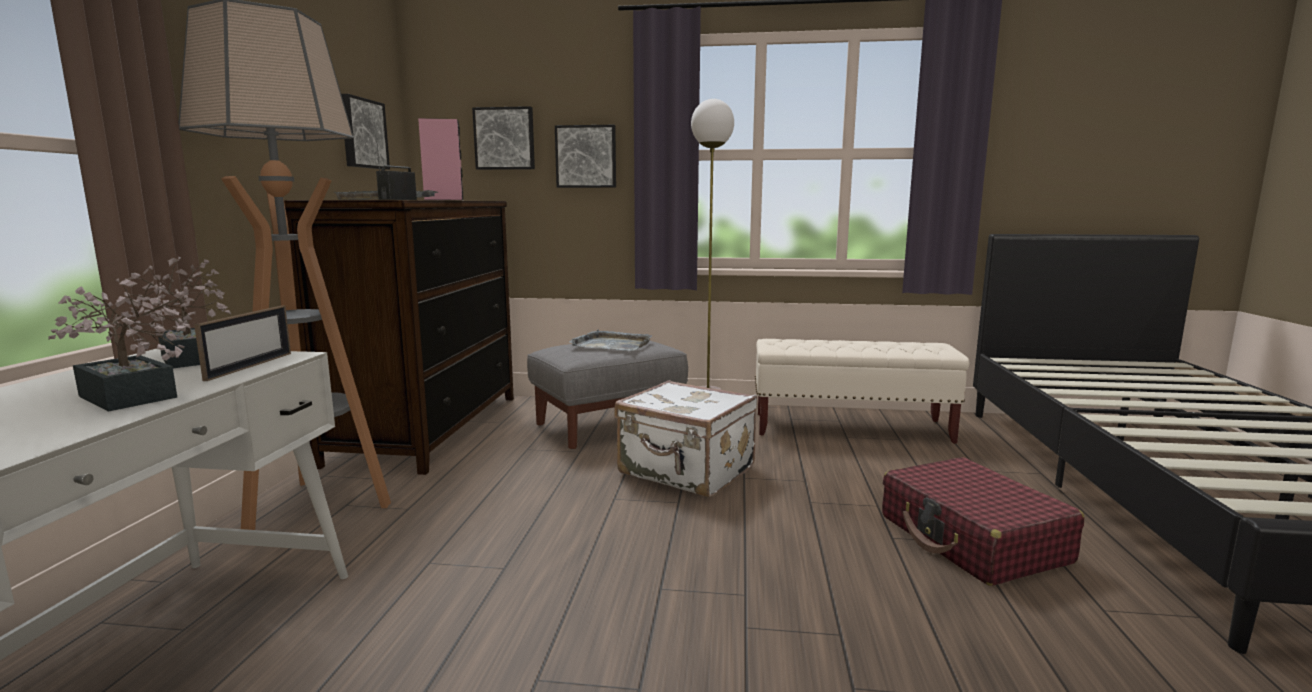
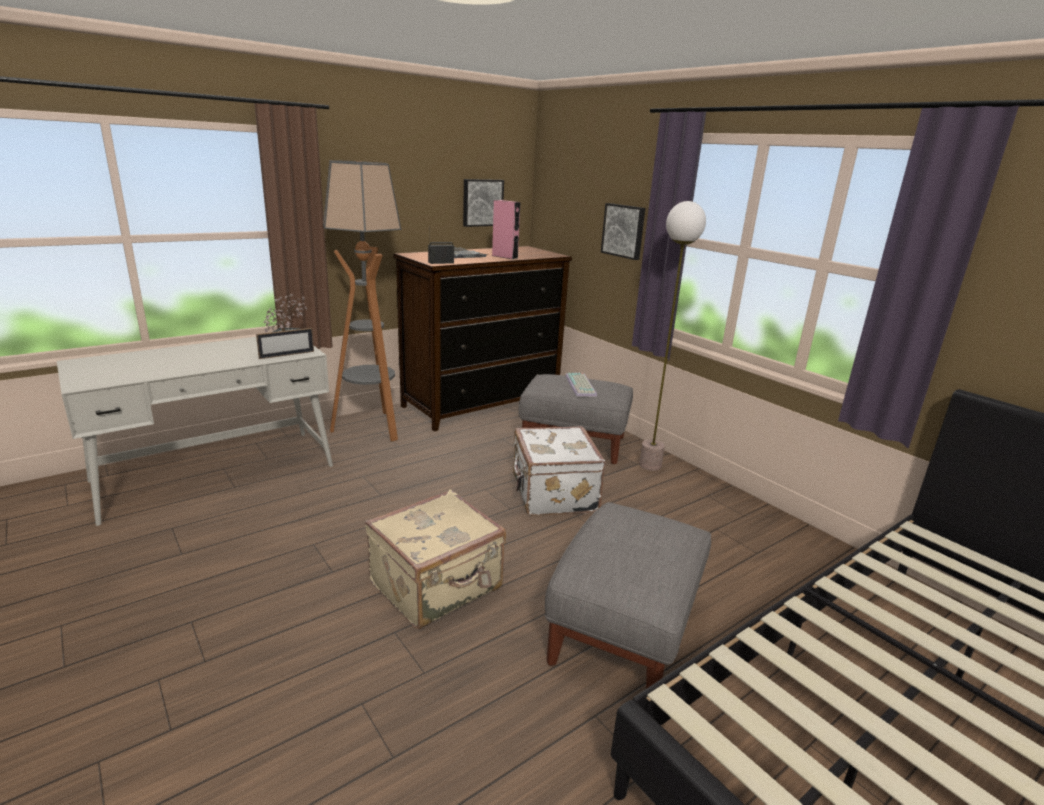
camera: 45 degrees right, 10 degrees up
(130, 399) = (226, 360): potted plant -> none
(505, 139) = (579, 208): picture -> none
(611, 344) = (581, 386): grey tray -> keyboard
(782, 611) = (437, 586): none -> beige suitcase
(851, 428) = (738, 525): beige bench -> none
(972, 539) = (623, 633): red suitcase -> grey ottoman

